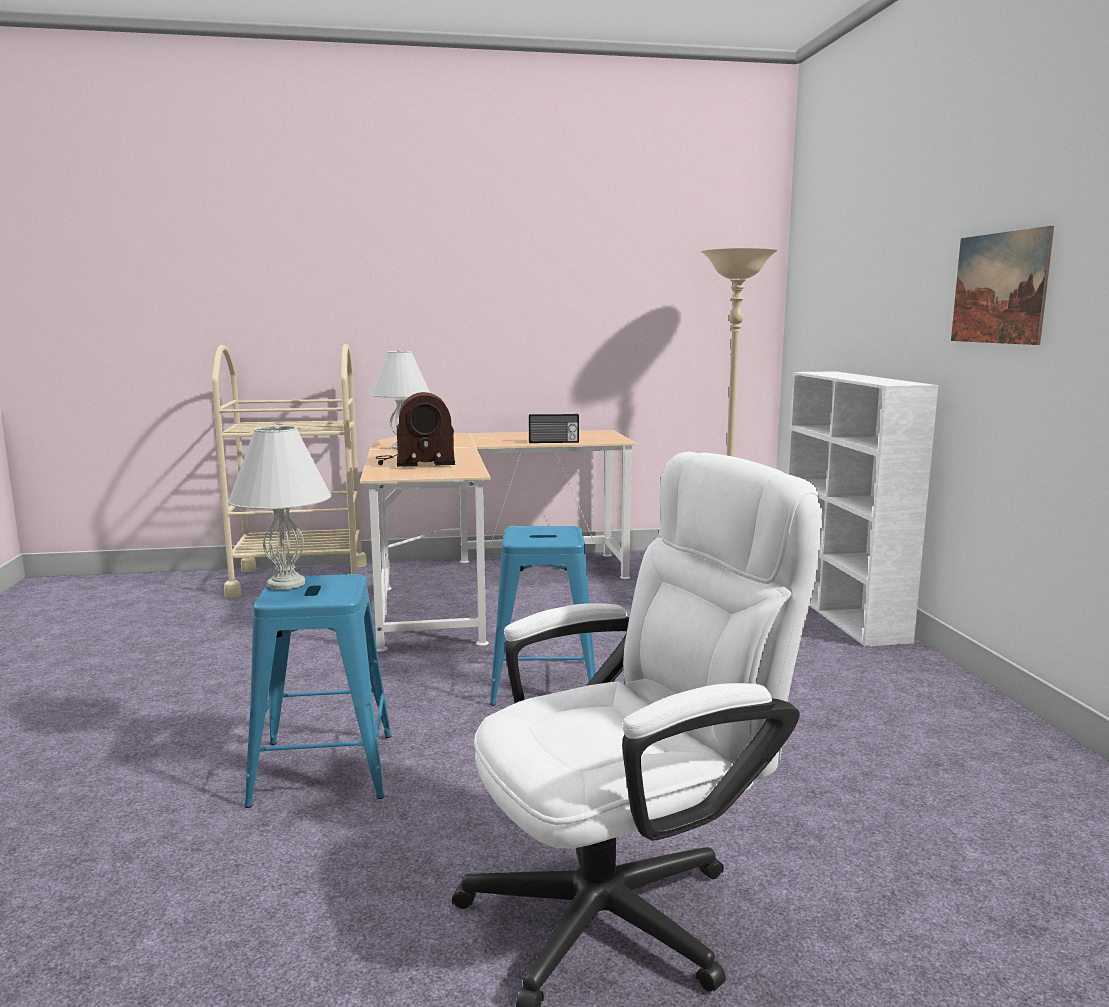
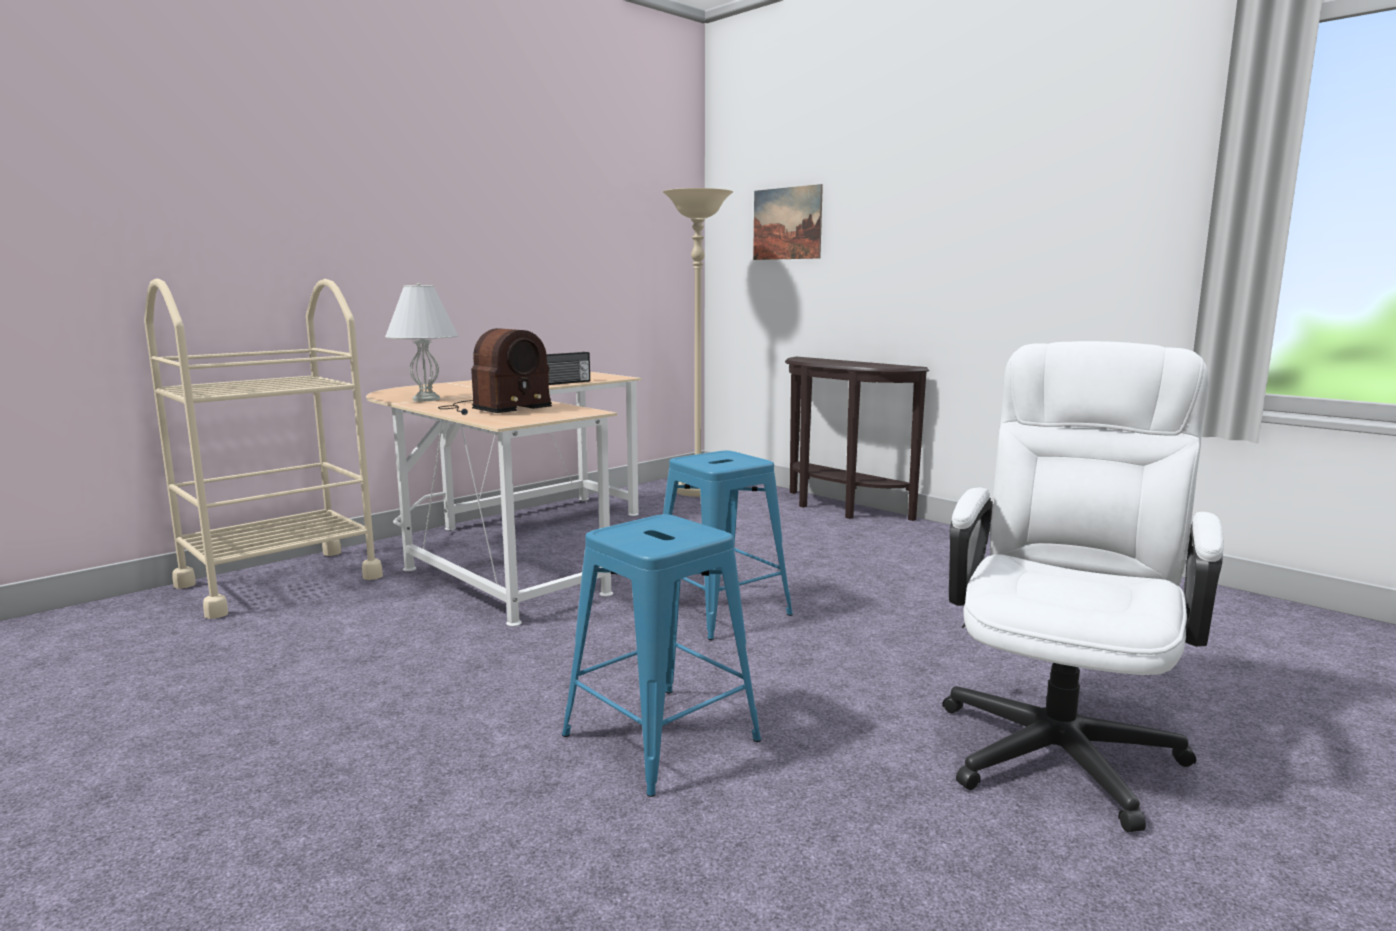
camera: 35 degrees left, 0 degrees up
(286, 584) = (621, 534): white table lamp -> none
(842, 611) = (839, 508): white bookcase -> brown console table
(999, 288) = (987, 226): picture -> picture (787, 223)

